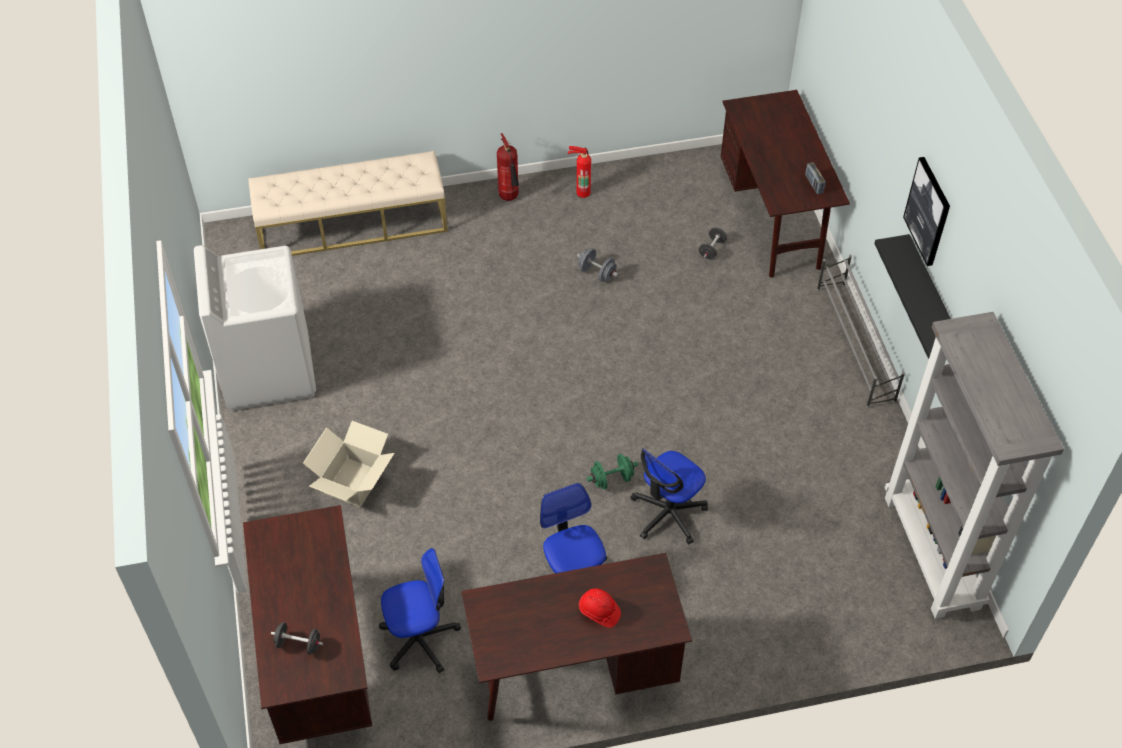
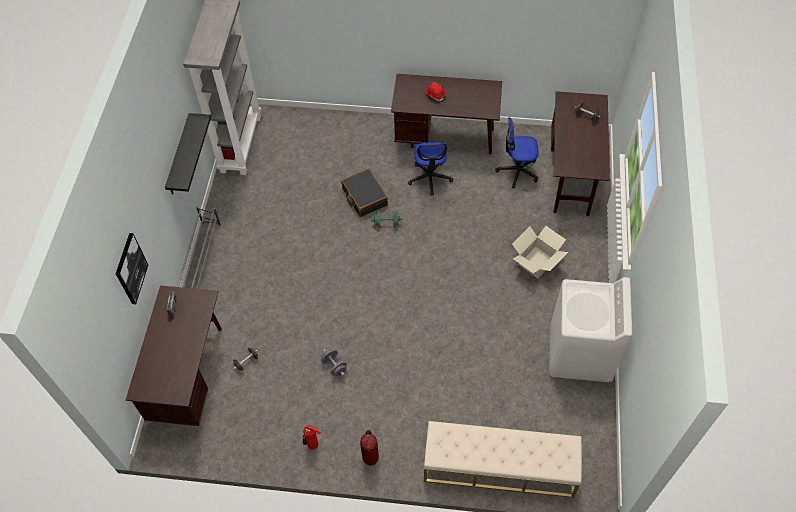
camera: 160 degrees left, 5 degrees up
(668, 514) = (364, 197): office chair -> black suitcase
(928, 211) = (159, 153): picture -> picture (130, 269)

